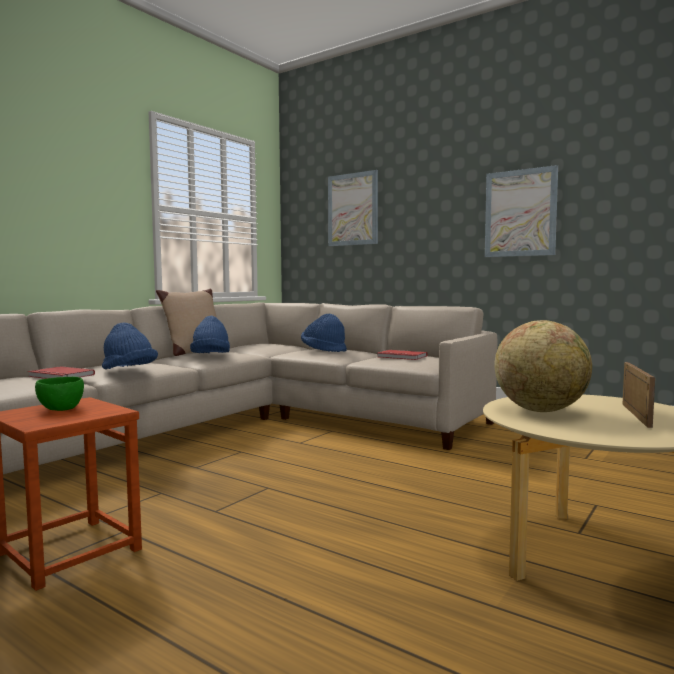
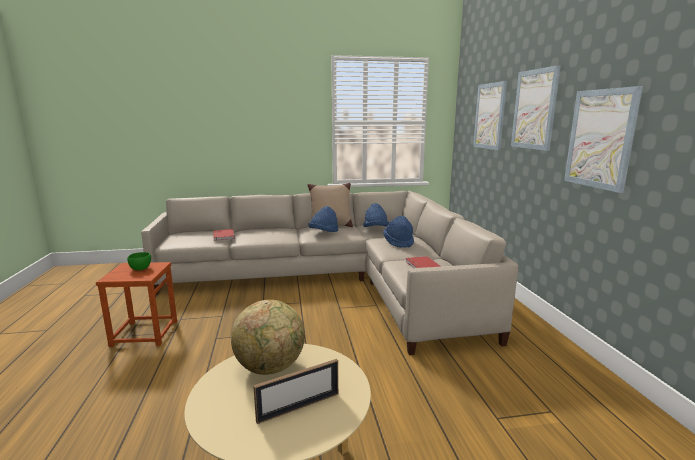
camera: 45 degrees right, 10 degrees up
(129, 370) = (254, 238): blue hat -> blue hat (375, 229)
(427, 195) = (534, 109): none -> picture

